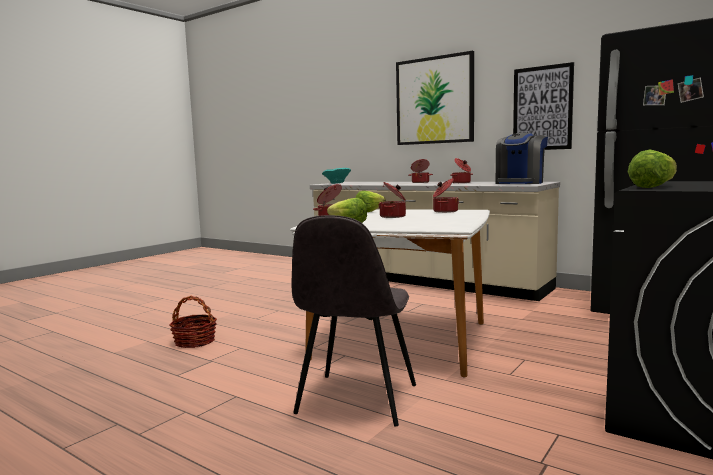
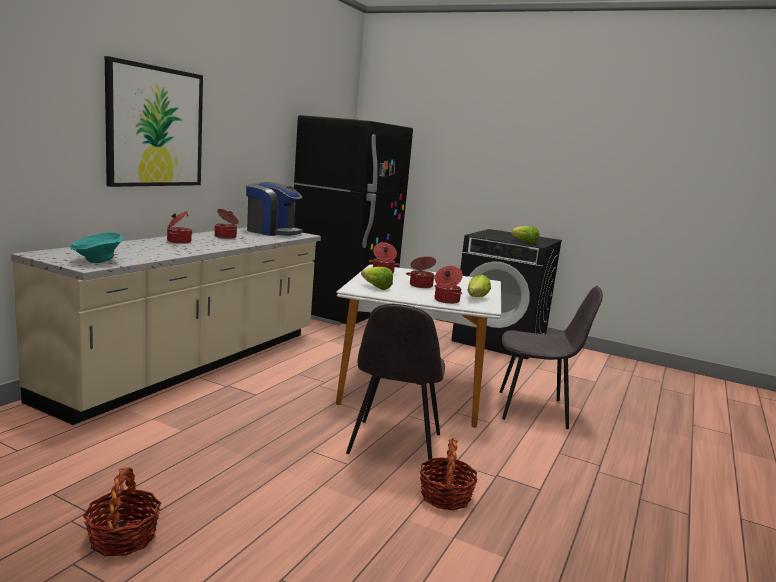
camera: 100 degrees left, 5 degrees up
(211, 288) = (123, 537): none -> basket
(279, 330) = (394, 445): none -> grey chair
(542, 108) = (250, 154): picture -> none

